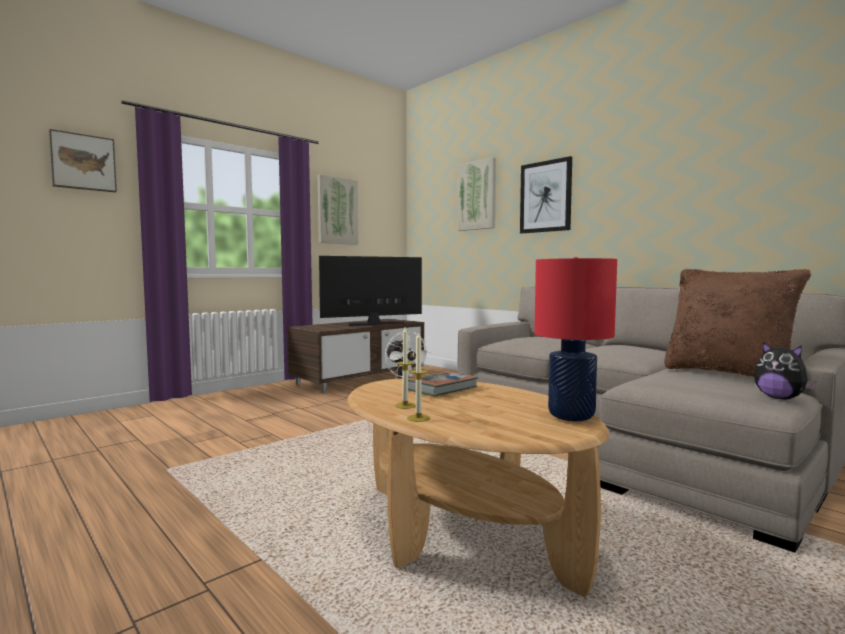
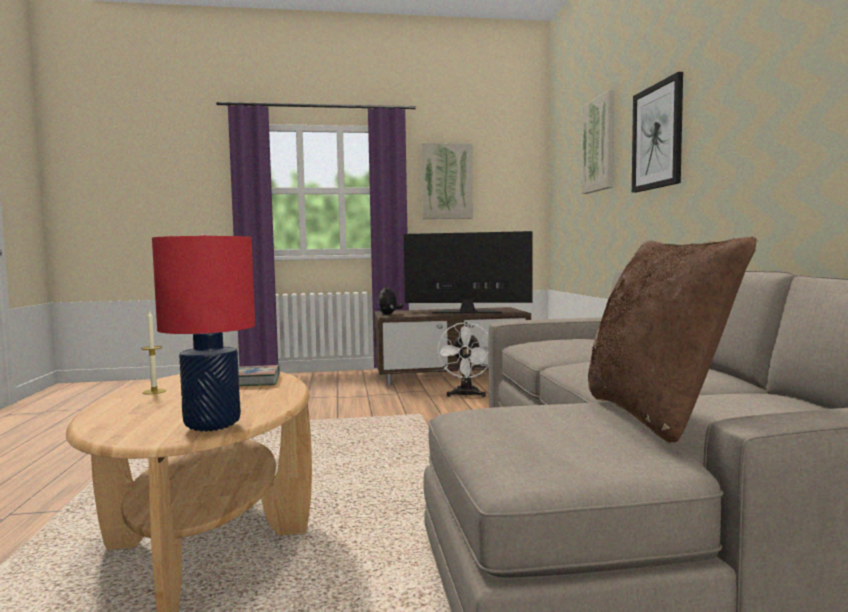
camera: 35 degrees right, 0 degrees up
(83, 162) = (192, 161): picture -> none
(418, 418) = (117, 403): candle -> none
(780, 398) = (602, 464): plush toy -> plush toy (389, 314)

